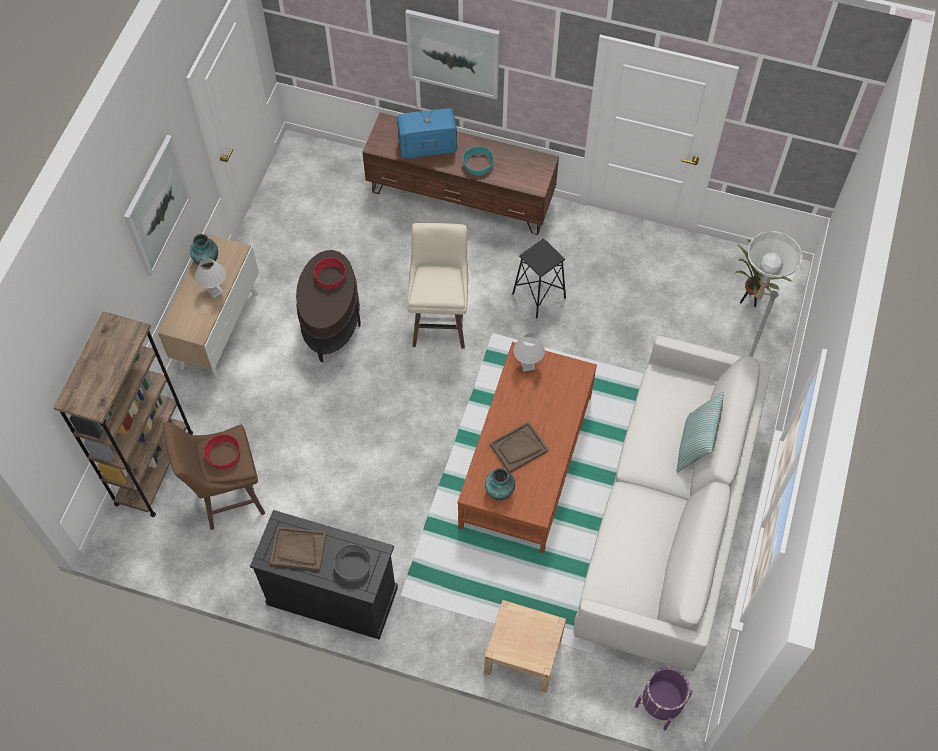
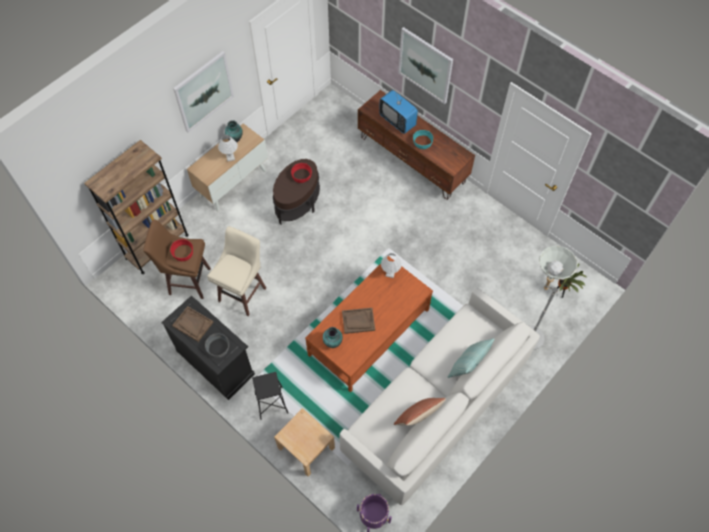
camera: 25 degrees right, 0 degrees up
(427, 148) = (397, 121): television -> television turned 150 degrees counterclockwise
(440, 323) = (361, 229): beige stool -> beige stool (243, 293)
(539, 296) = (428, 237): black stool -> black stool (271, 403)
(666, 543) = (417, 418): none -> pillow

